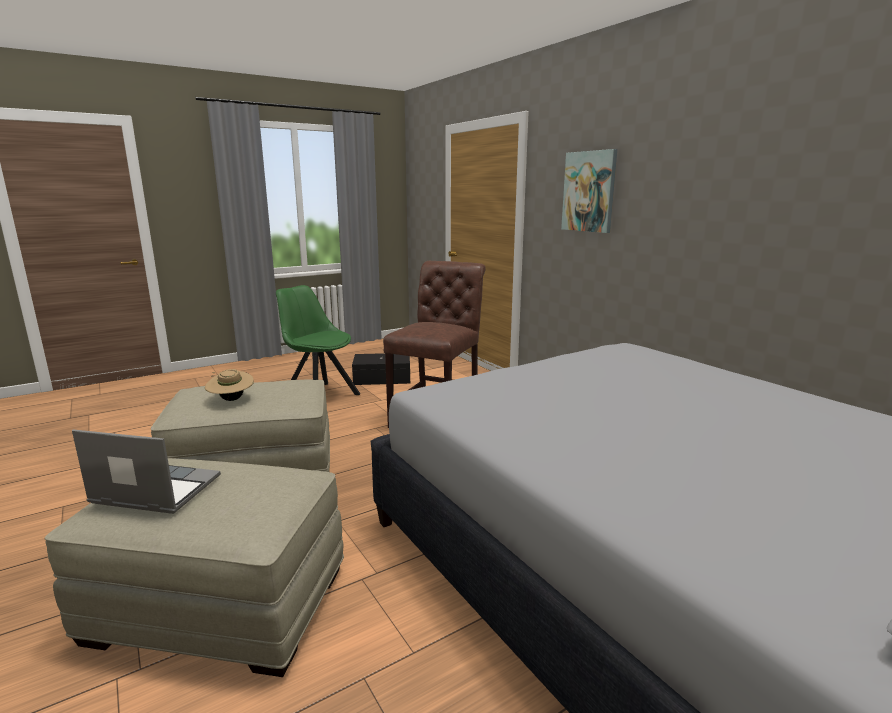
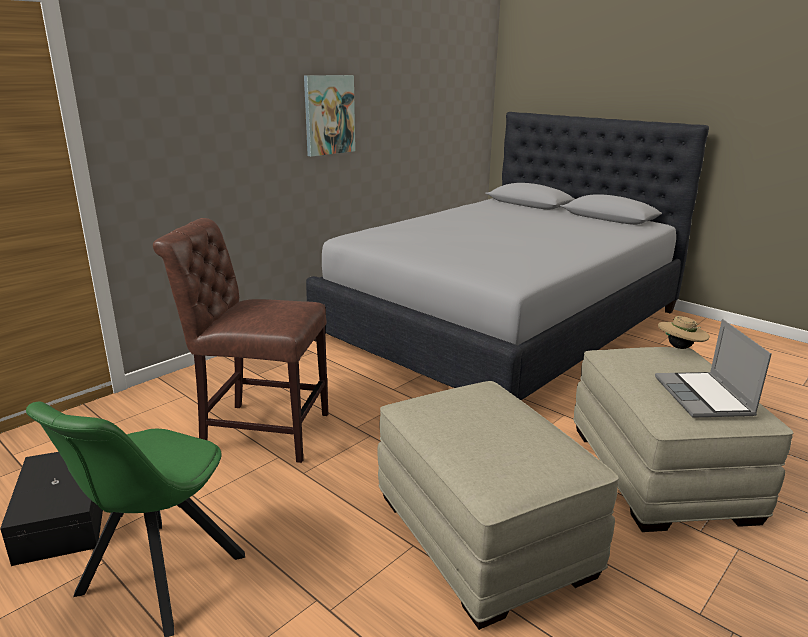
camera: 105 degrees left, 5 degrees up
(231, 399) = (514, 433): beige hat -> beige hat (680, 347)
(589, 191) = (199, 107): picture -> picture (329, 115)

